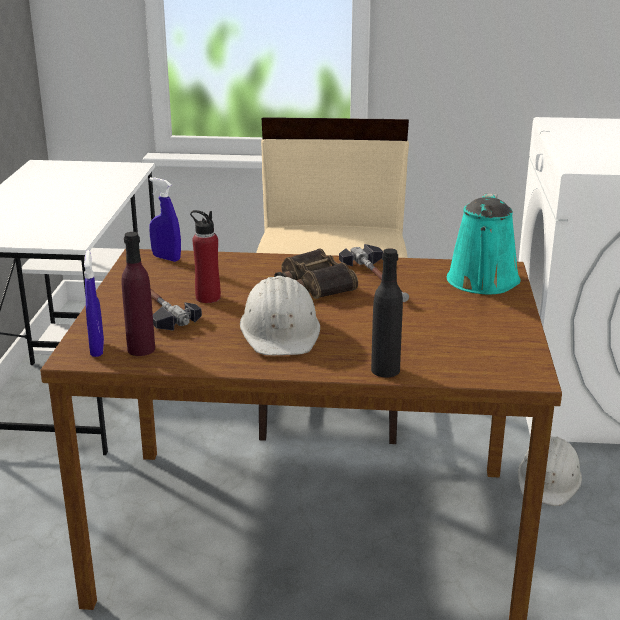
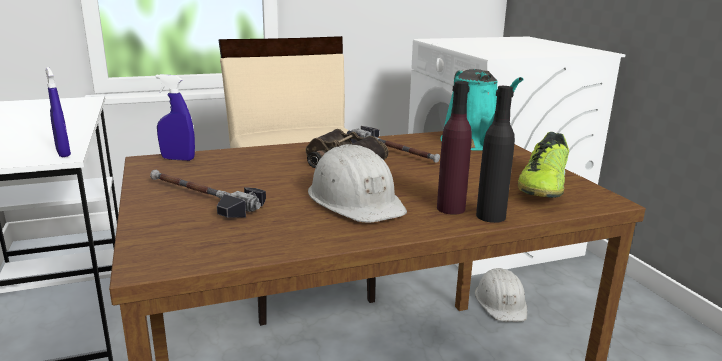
camera: 25 degrees left, 5 degrees down
(97, 349) = (170, 250): blue spray bottle -> blue spray bottle (63, 153)
(141, 349) = (225, 241): purple bottle -> purple bottle (450, 208)
(208, 298) = (253, 184): red bottle -> none
(482, 350) = (543, 187): none -> shoe

